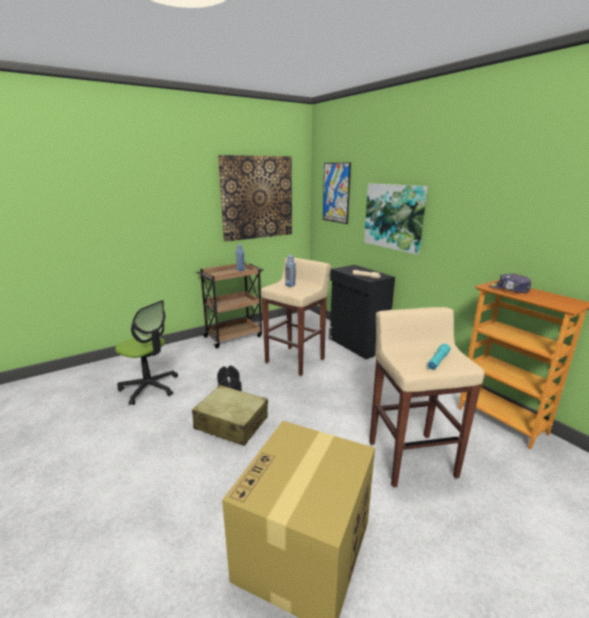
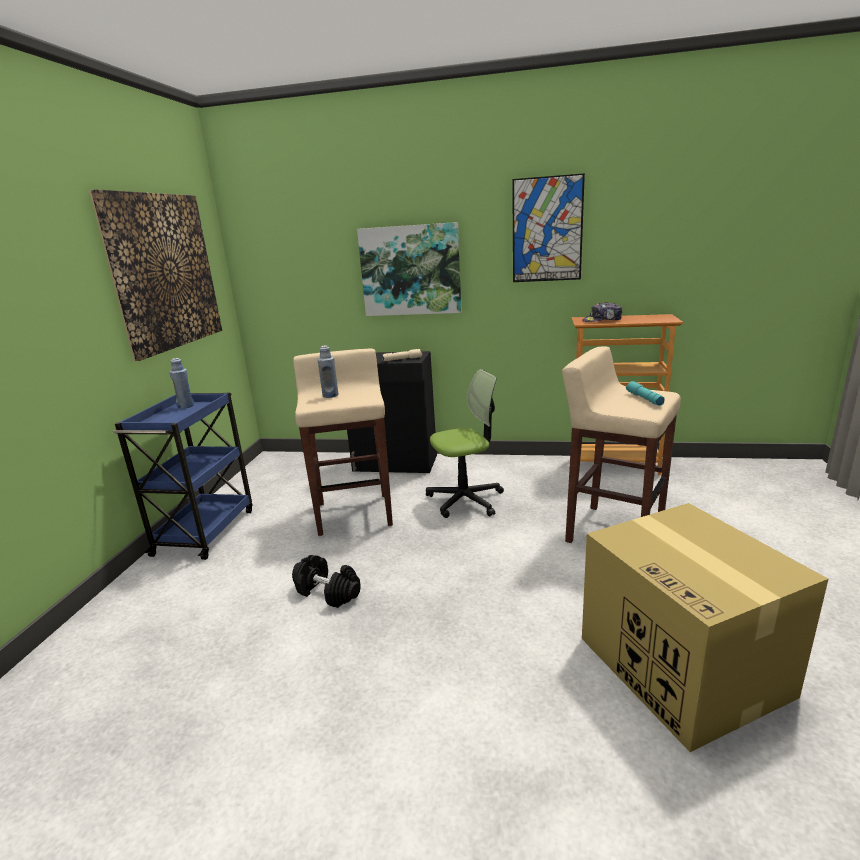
camera: 45 degrees left, 0 degrees up
(149, 387) = (185, 676): office chair -> office chair (465, 500)
(231, 423) = (407, 624): beige suitcase -> none
(234, 336) = (206, 531): brown cart -> blue cart
(336, 193) = (288, 251): picture -> picture (547, 230)

